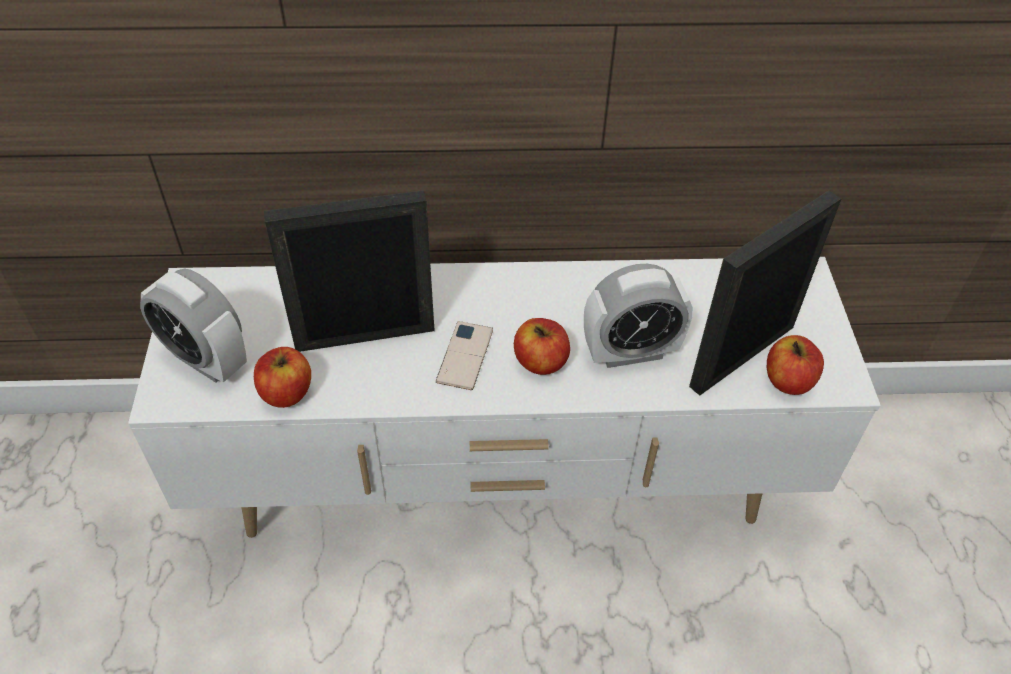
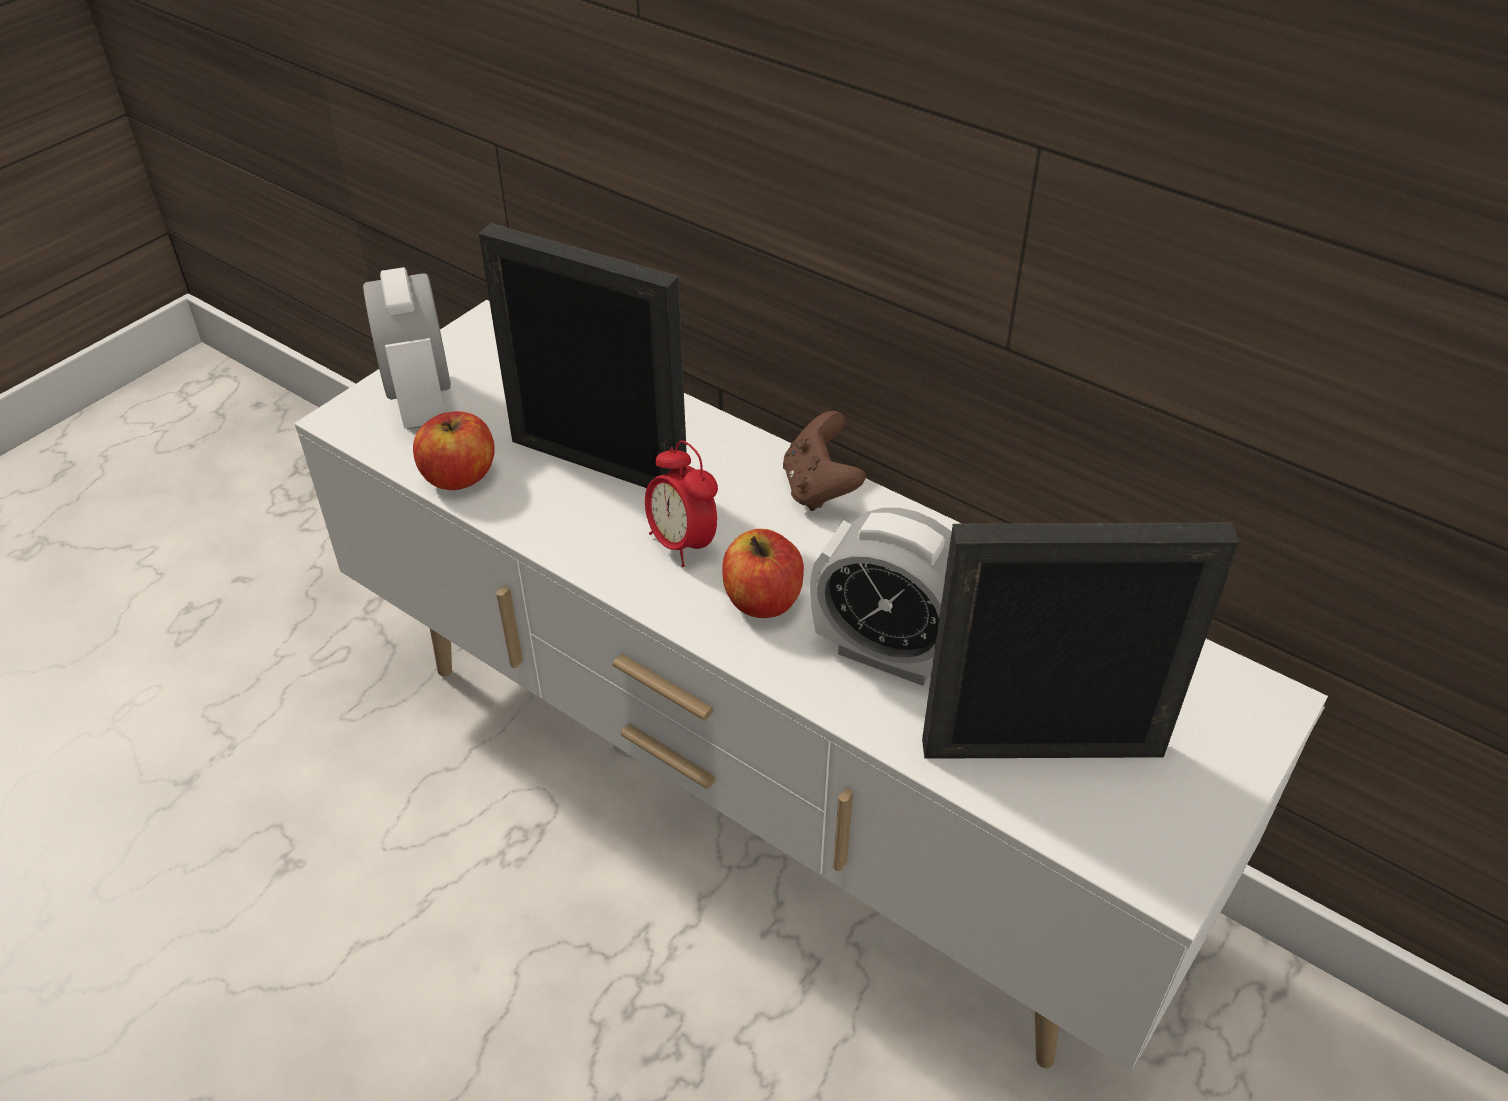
camera: 40 degrees right, 5 degrees down
(465, 356) = (682, 544): phone -> alarm clock
(503, 281) = (819, 488): none -> brown game controller
(788, 381) = (1077, 818): apple -> none

